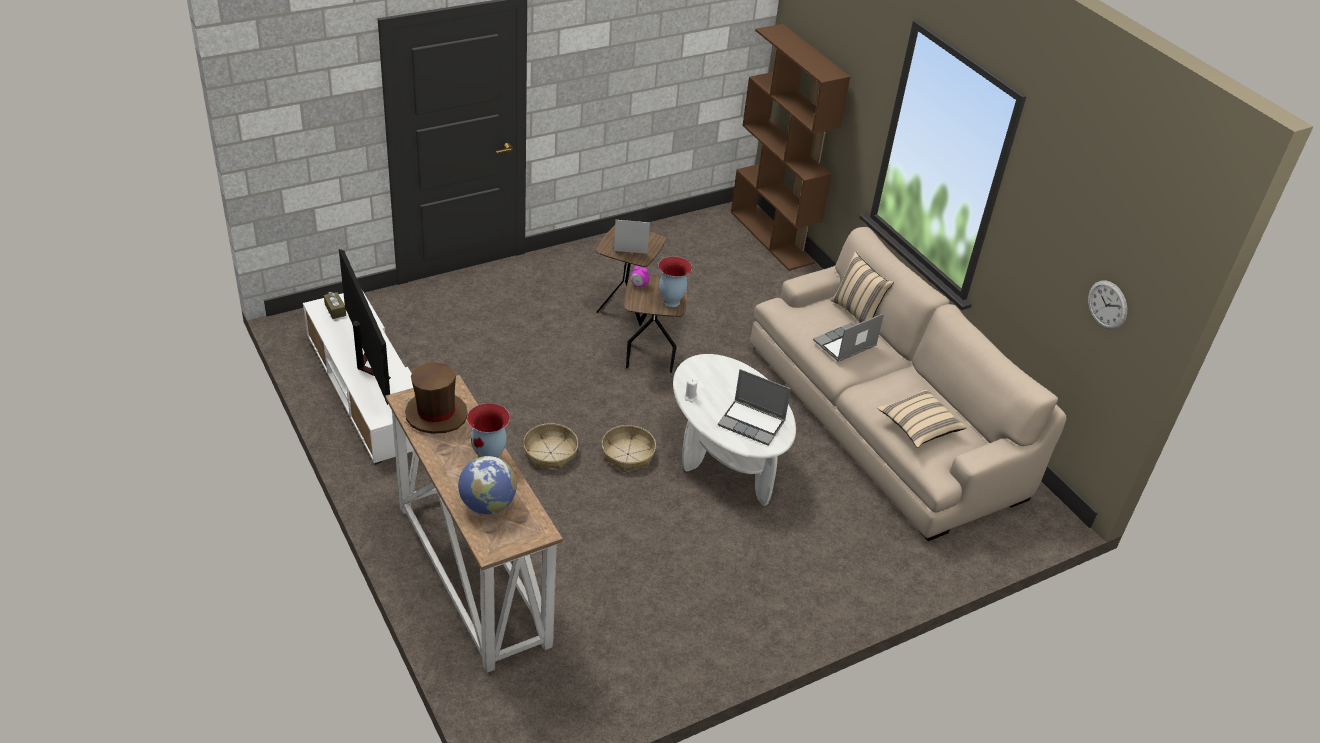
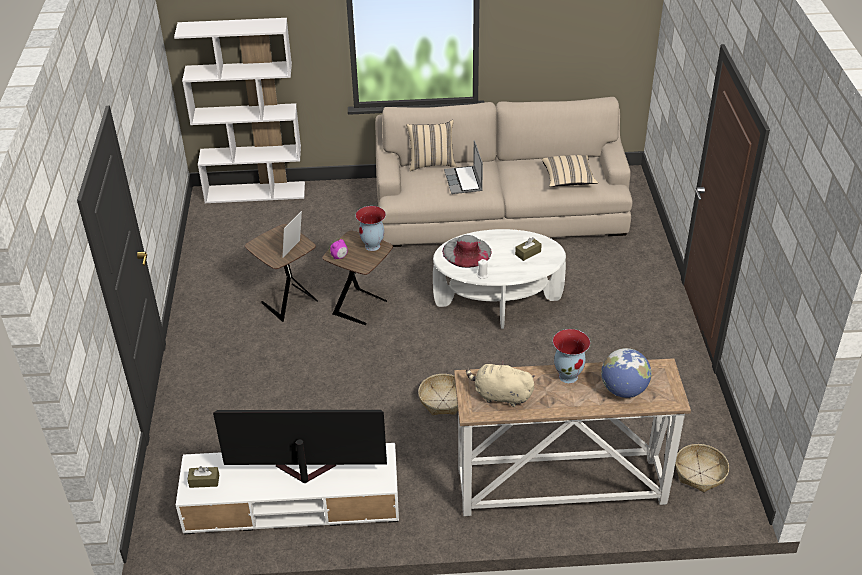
camera: 60 degrees left, 0 degrees up
(436, 414) = (500, 395): brown hat -> beige plush toy
(628, 454) = (468, 355): basket -> basket (700, 473)
(721, 376) = (467, 252): none -> grey hat
(752, 423) = (528, 253): laptop -> brown tissue box
(772, 237) = (256, 192): brown bookcase -> white bookcase
(1107, 305) = (605, 21): wall clock -> none

